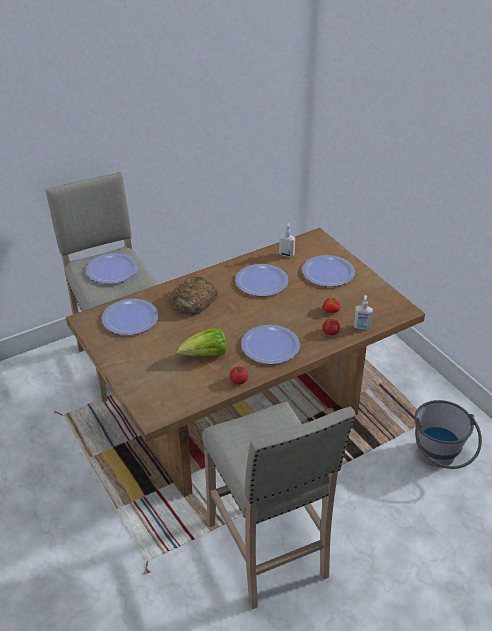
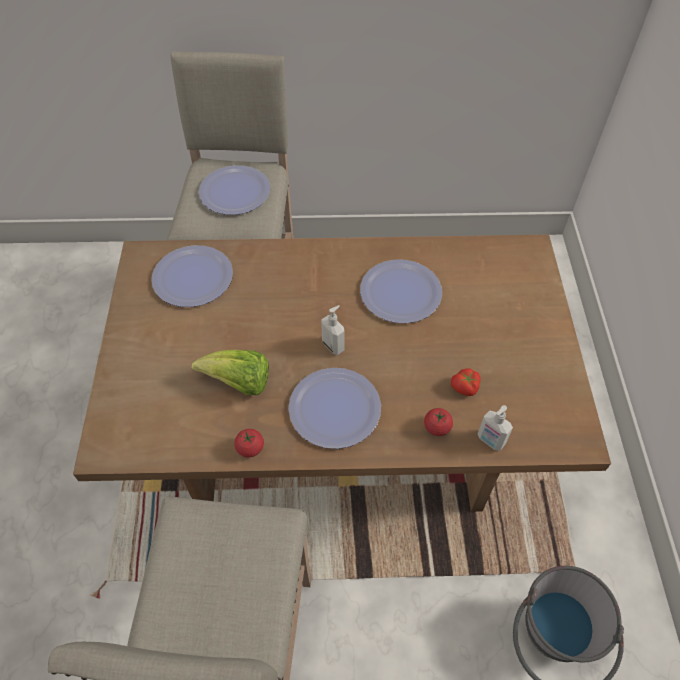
camera: 30 degrees right, 15 degrees up
(193, 301) = (288, 285): bread -> none
(286, 254) = (468, 261): soap dispenser -> soap dispenser (333, 345)
(328, 272) = (507, 317): plate -> none

